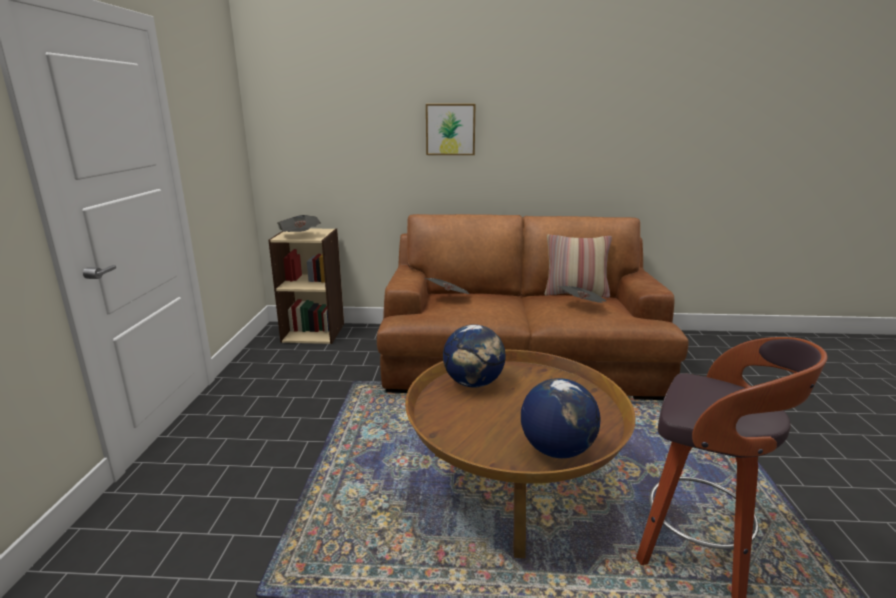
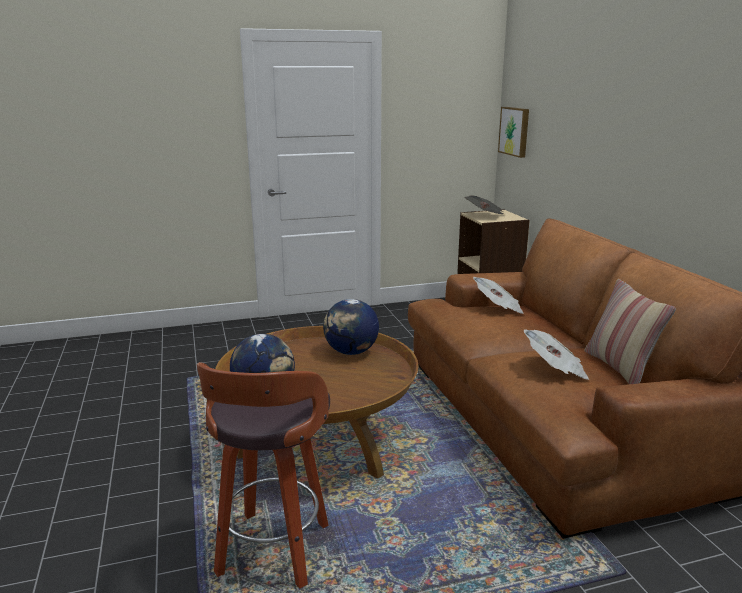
camera: 70 degrees right, 0 degrees up
(450, 129) = (620, 130): picture -> picture (515, 131)

